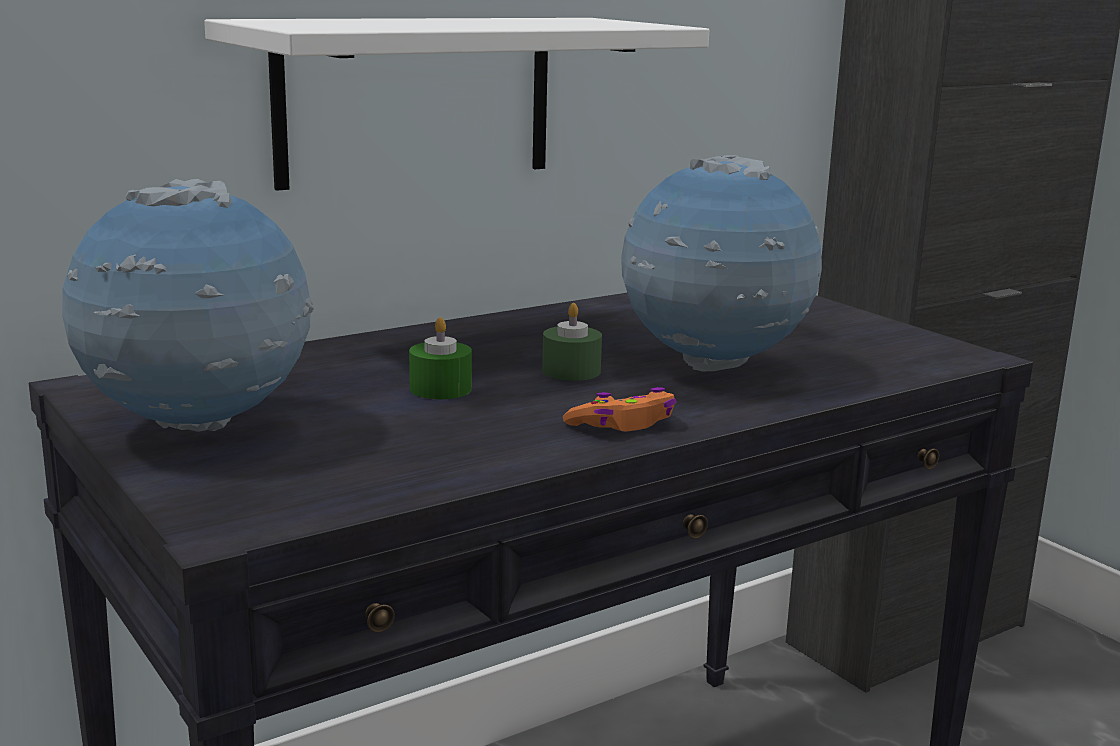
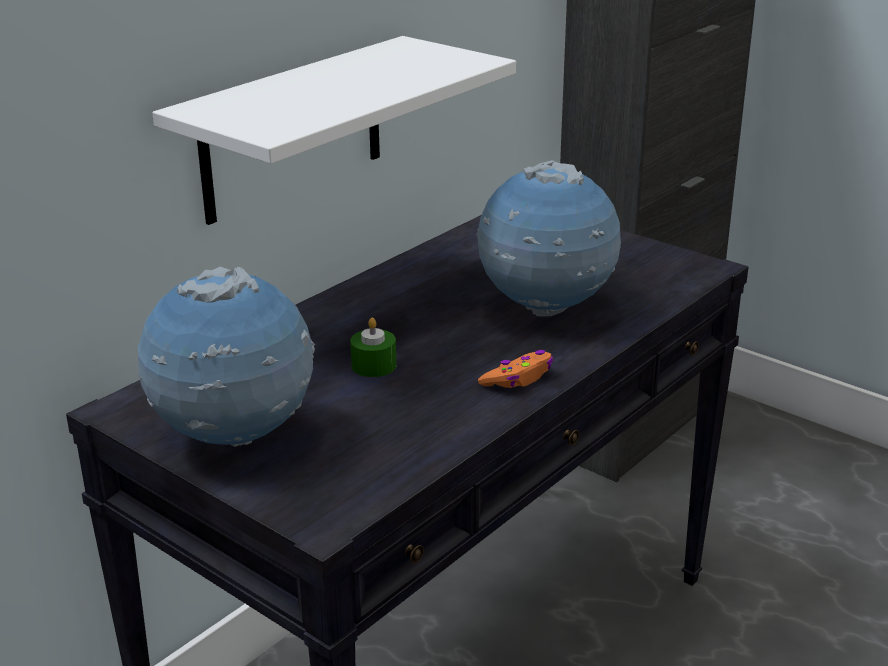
camera: 15 degrees left, 10 degrees up
(571, 371) = (452, 330): green candle -> none

